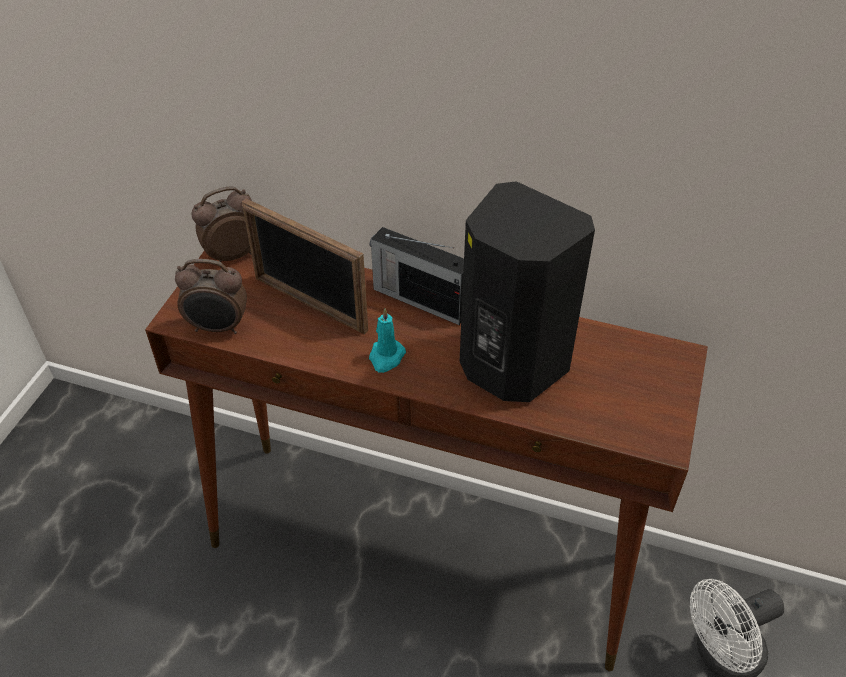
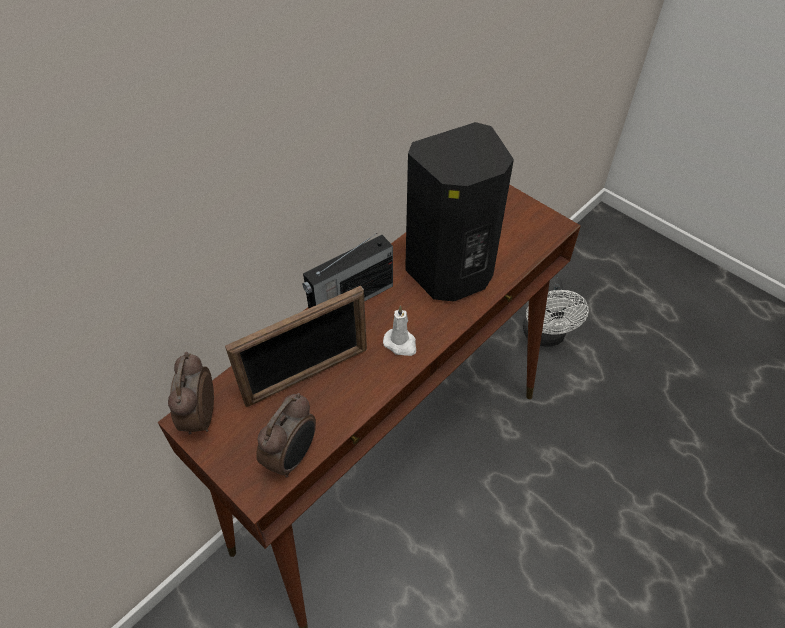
camera: 65 degrees left, 5 degrees up
(386, 357) = (401, 343): turquoise candle -> white candle

